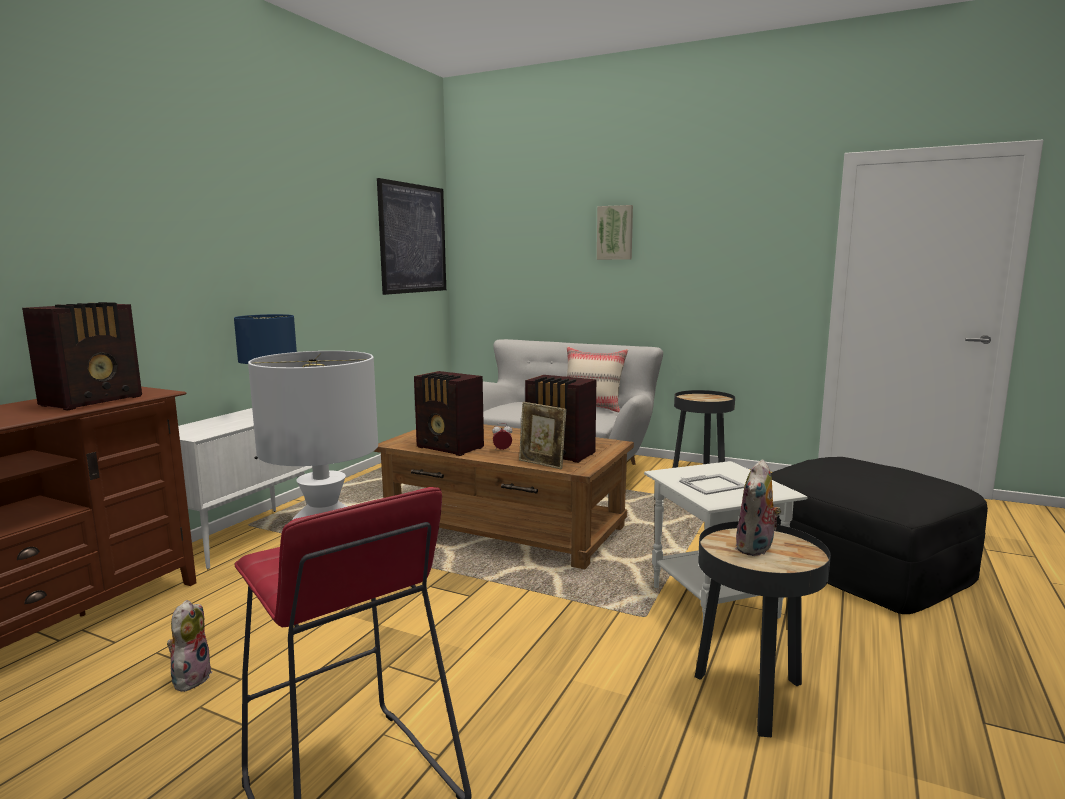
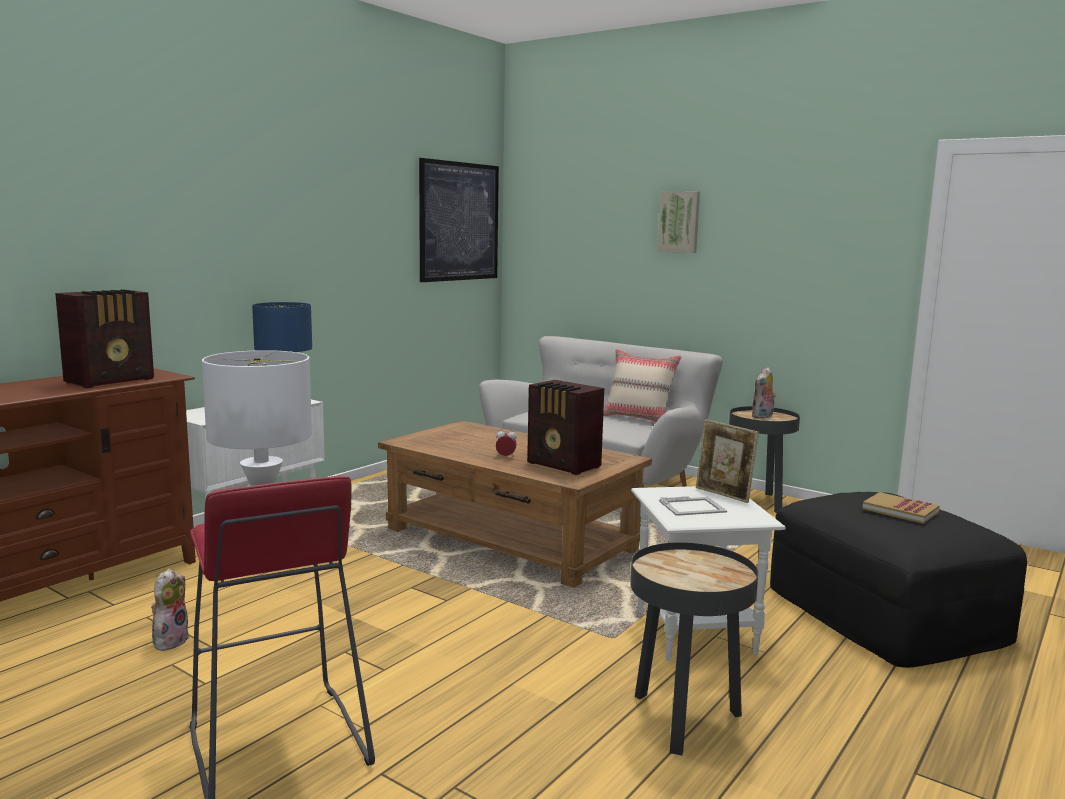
camera: 10 degrees right, 0 degrees up
(450, 448) = (454, 450): radio -> none
(542, 464) = (537, 473): picture frame -> picture frame (723, 495)
(756, 549) = (689, 569): plush toy -> plush toy (763, 417)
(874, 472) = (900, 510): none -> book

